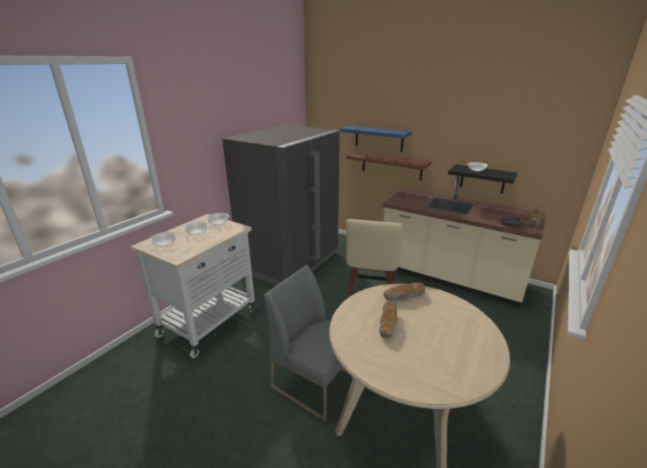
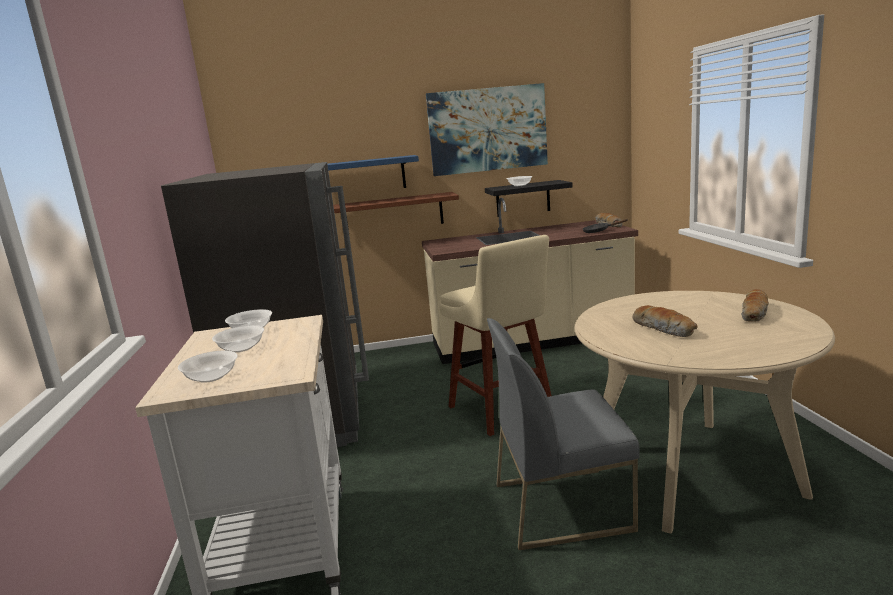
camera: 40 degrees left, 10 degrees down
(404, 296) = (625, 309): bread -> bread (755, 313)
(467, 123) = (487, 130): none -> picture

